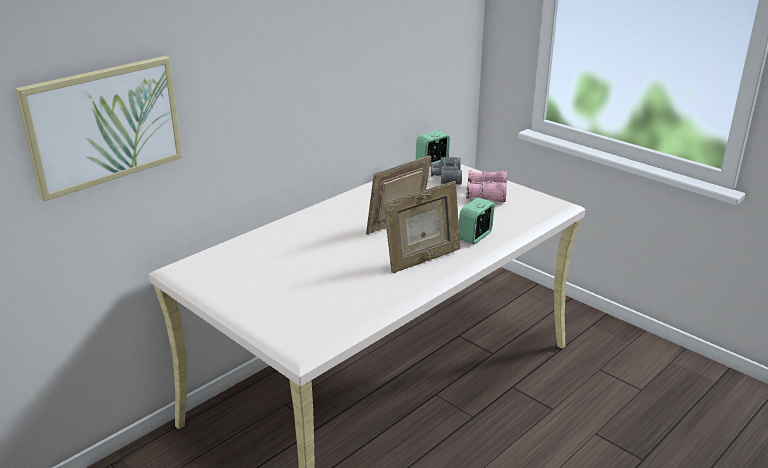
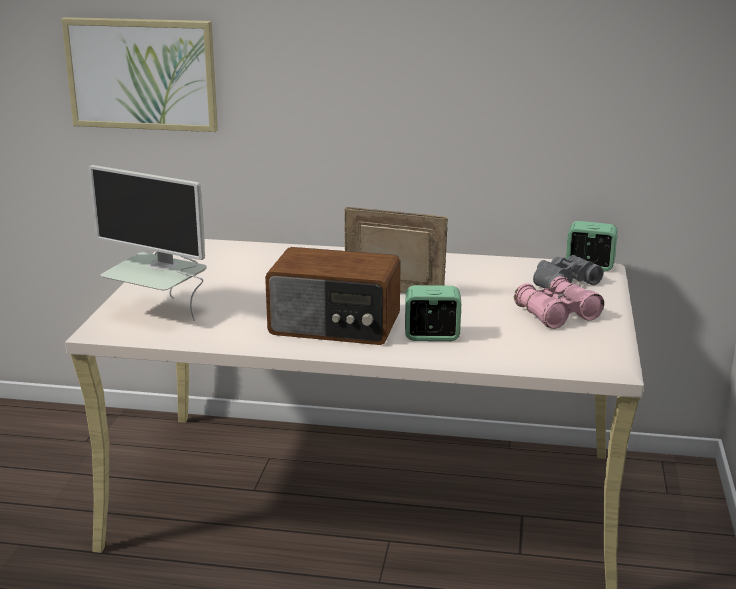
camera: 55 degrees right, 5 degrees down
(314, 316) = (160, 313): none -> monitor
(423, 260) = (335, 326): picture frame -> radio

